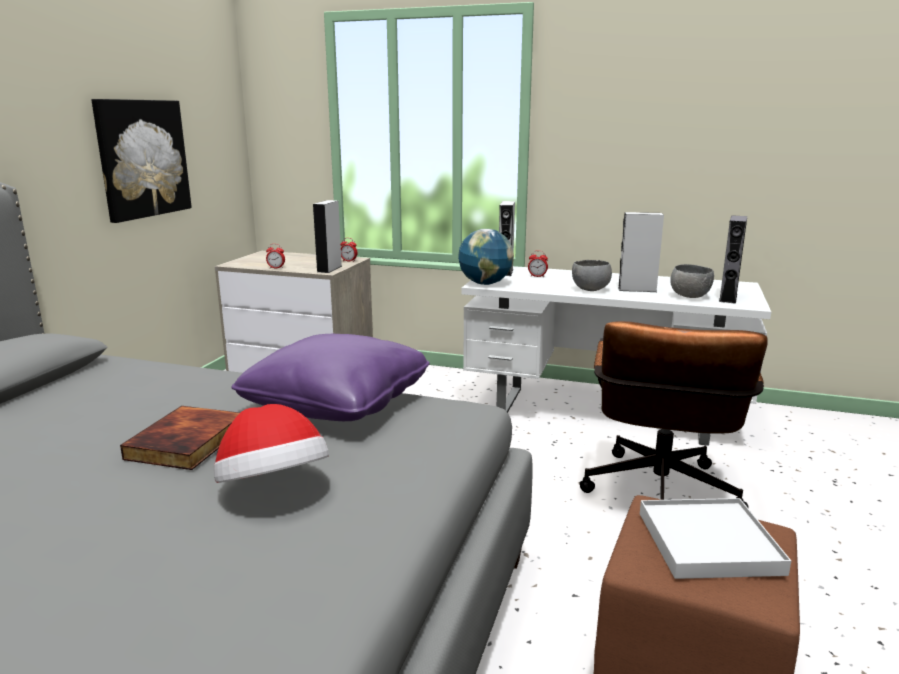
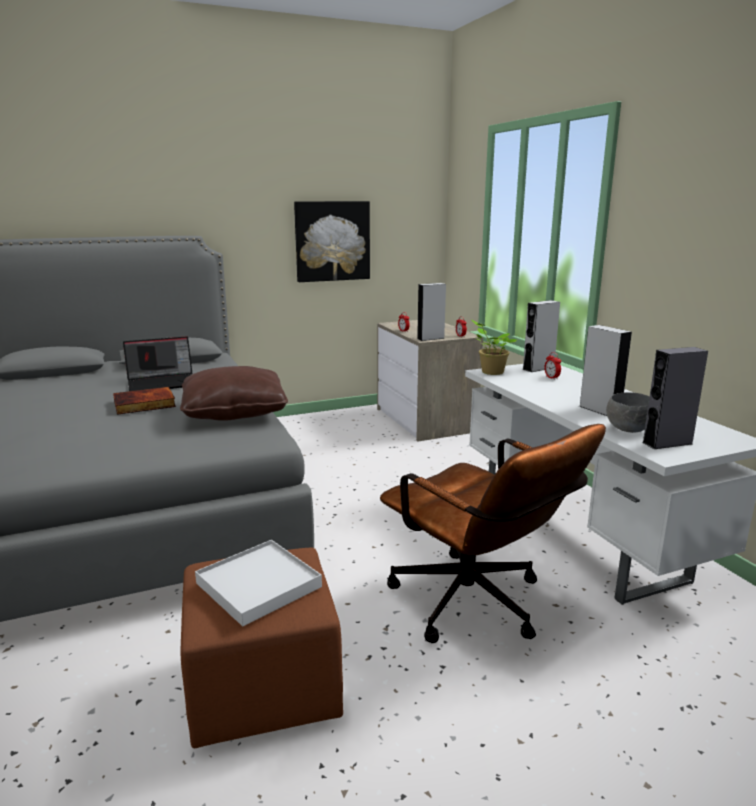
camera: 50 degrees right, 0 degrees up
(111, 411) = (163, 383): none -> laptop
(273, 488) = (115, 433): hat -> none
(337, 403) = (234, 412): purple pillow -> brown pillow
(485, 283) = (490, 372): globe -> potted plant
(589, 290) = (555, 398): grey bowl -> none
(659, 498) = (477, 607): brown office chair -> brown office chair turned 105 degrees counterclockwise

